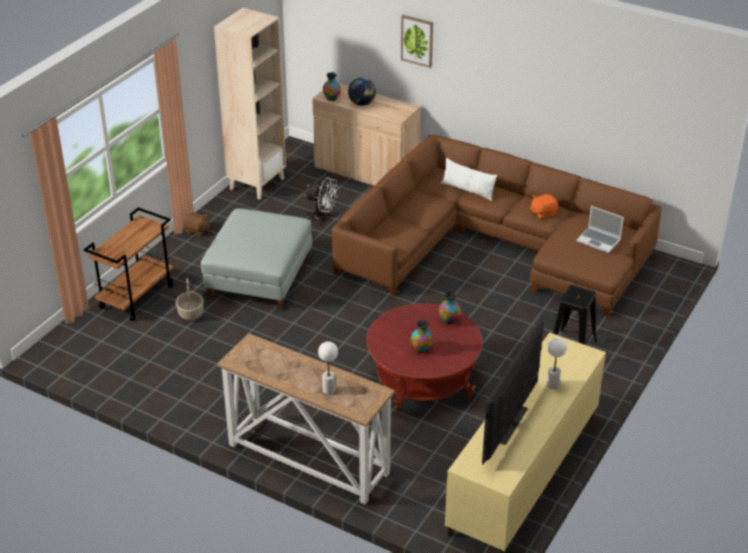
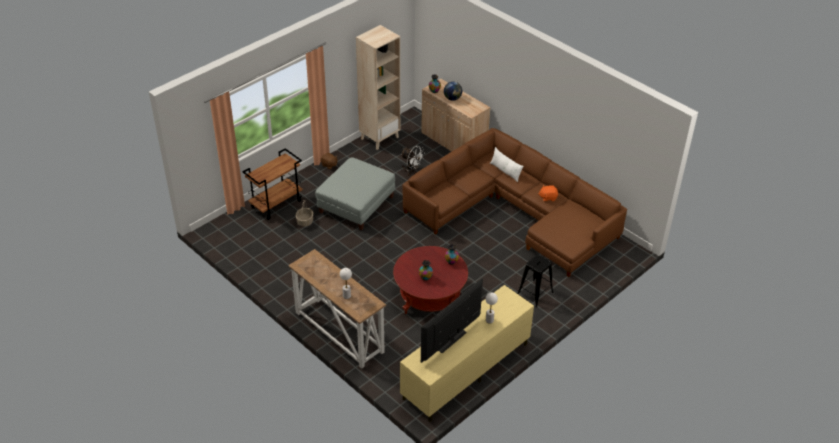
camera: 15 degrees right, 5 degrees up
(417, 40) = (490, 65): picture -> none
(599, 241) = (576, 225): laptop -> none

